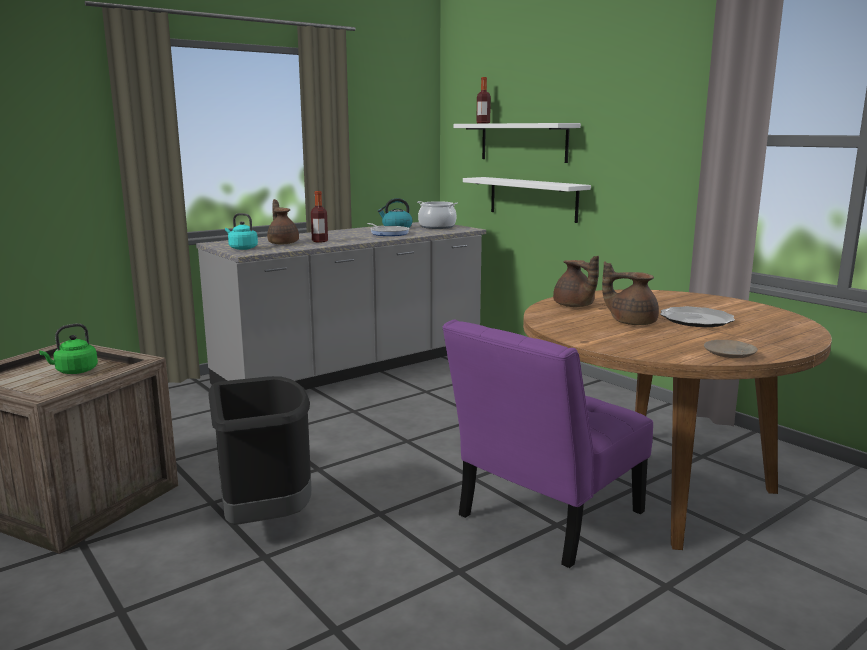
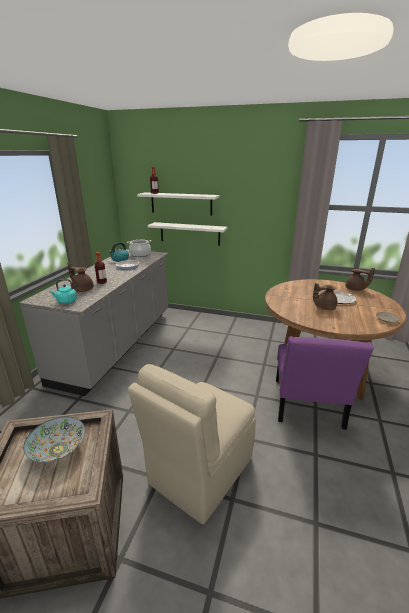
camera: 35 degrees left, 10 degrees up
(74, 371) = (58, 450): green kettle -> bowl
(265, 517) = (199, 472): black trash can -> beige chair
(574, 306) = (285, 301): brown teapot -> brown teapot (355, 289)

